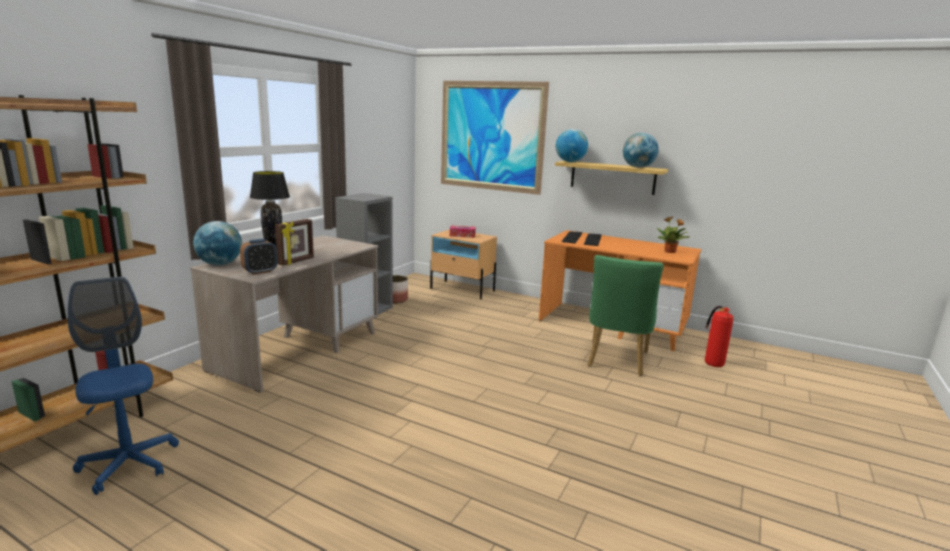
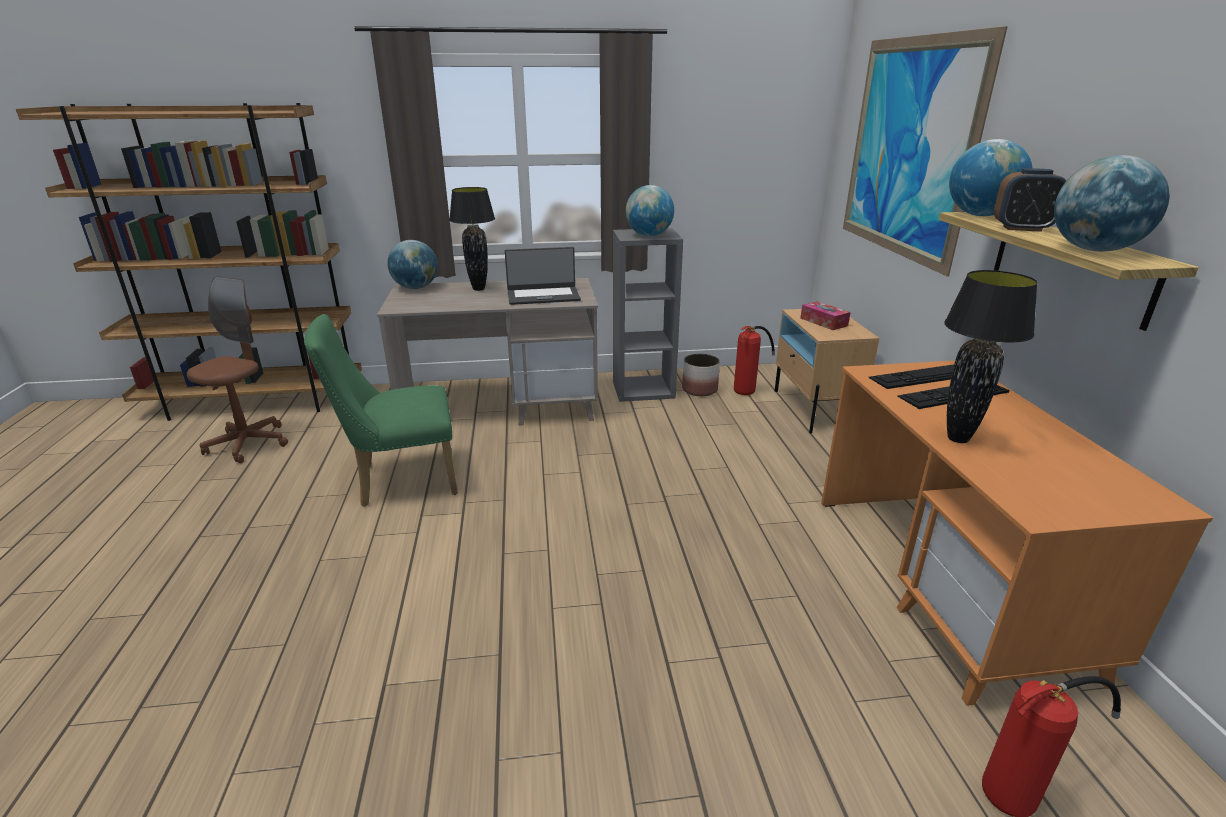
camera: 55 degrees right, 10 degrees up
(129, 464) = (248, 444): blue office chair -> brown office chair
(260, 272) = (414, 304): alarm clock -> alarm clock (1022, 228)
(296, 261) = (469, 302): picture frame -> none
(332, 248) = (543, 296): none -> laptop
(369, 197) = (649, 235): none -> globe
(416, 290) = (750, 387): none -> fire extinguisher
(616, 361) = (797, 638): green chair -> green chair (400, 480)
(626, 250) = (957, 439): none -> black table lamp
(670, 252) = (1066, 485): potted plant -> none

